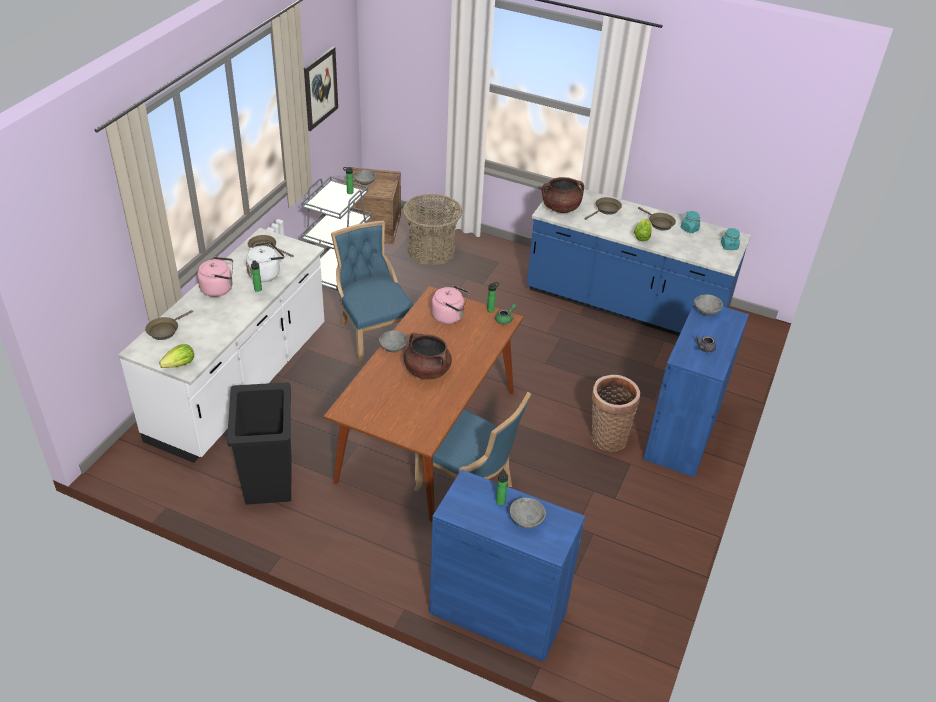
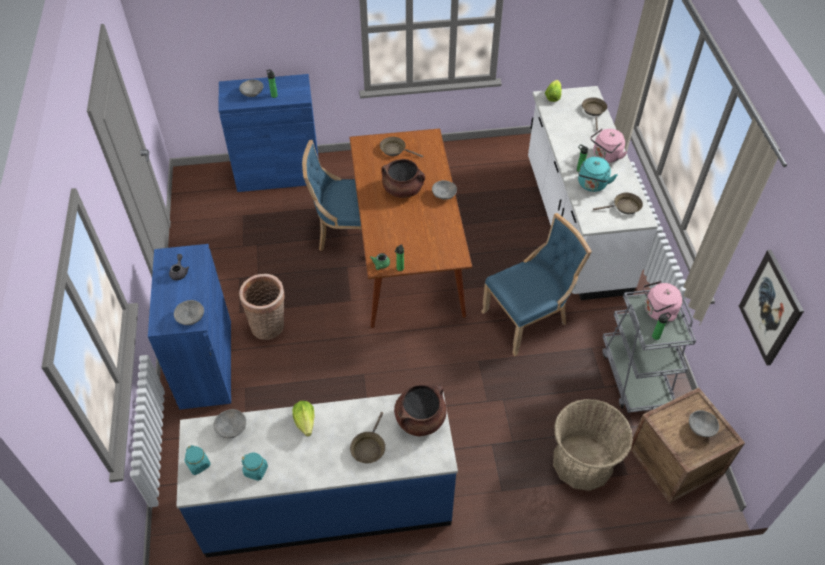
camera: 150 degrees right, 10 degrees up
(266, 274) = (592, 185): white kettle -> turquoise kettle
(269, 479) = (480, 176): black trash can -> none
(373, 336) = (528, 319): blue chair -> blue chair turned 60 degrees counterclockwise
(450, 316) = (427, 244): pink kettle -> pink kettle (658, 311)
(659, 223) = (296, 459): brown frying pan -> brown frying pan (395, 150)
(697, 253) = (232, 429): none -> grey bowl

